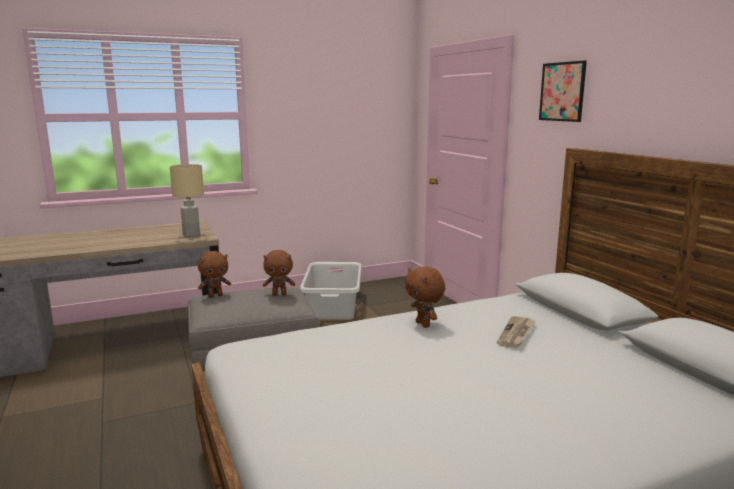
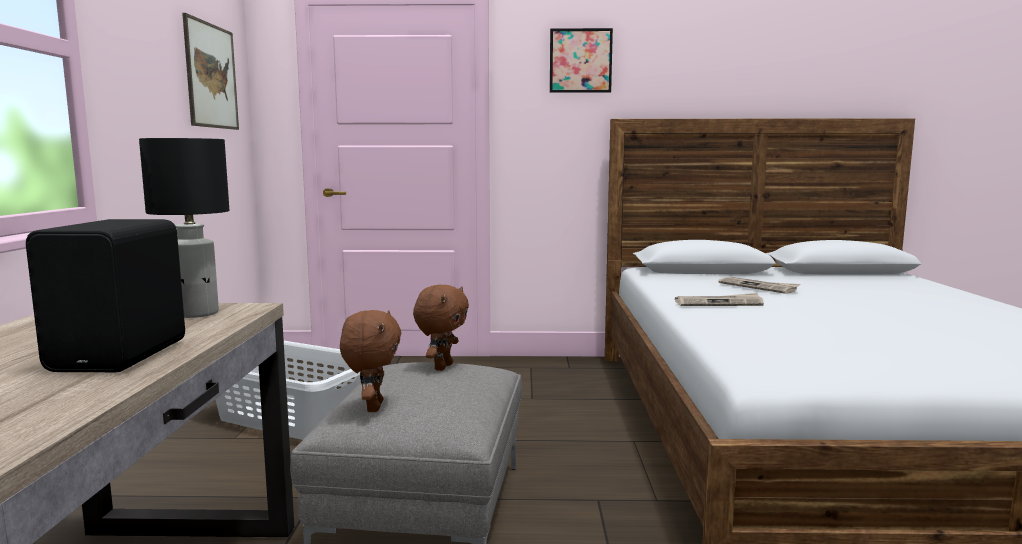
camera: 65 degrees left, 5 degrees down
(128, 242) = (124, 355): none -> black speaker
(191, 235) = (198, 313): beige table lamp -> black table lamp
(363, 110) = (211, 76): none -> picture
(424, 324) = (719, 303): brown plush toy -> newspaper

